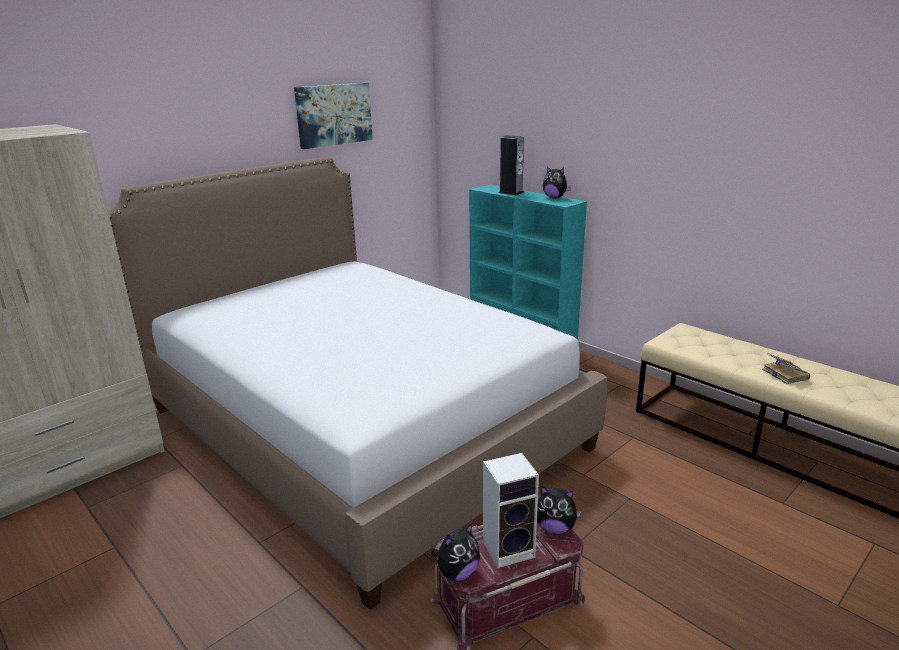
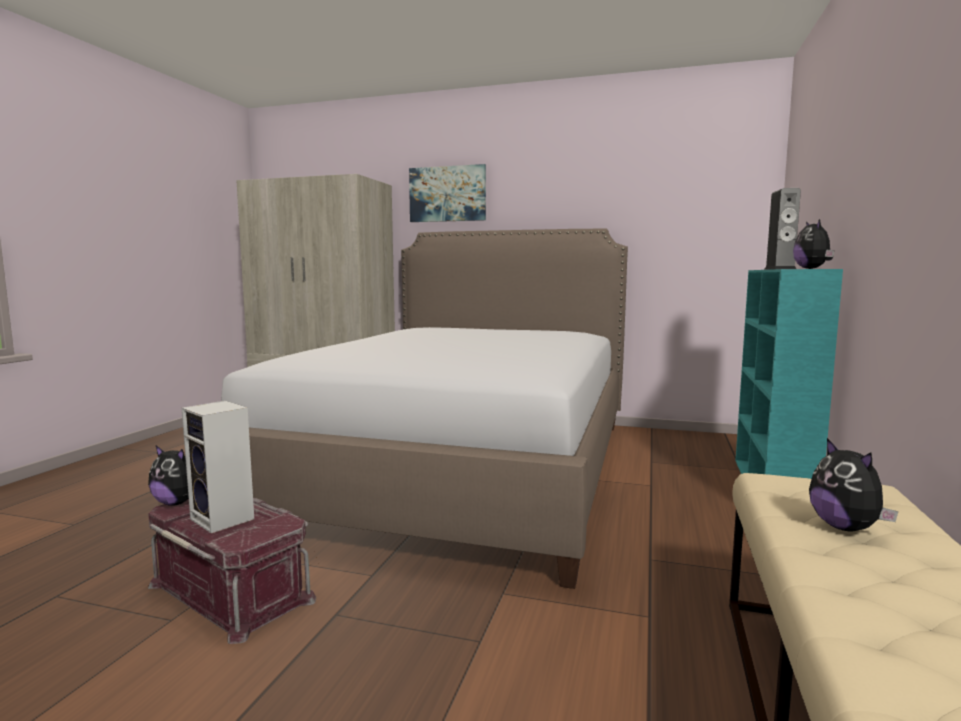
camera: 60 degrees right, 15 degrees down
(334, 114) = (628, 190): picture -> picture (447, 194)
(555, 528) = (265, 531): plush toy -> plush toy (845, 527)
(784, 374) = (873, 597): book -> none

